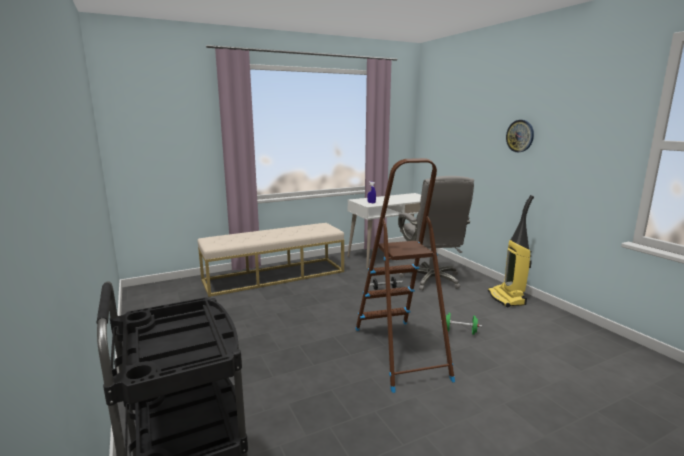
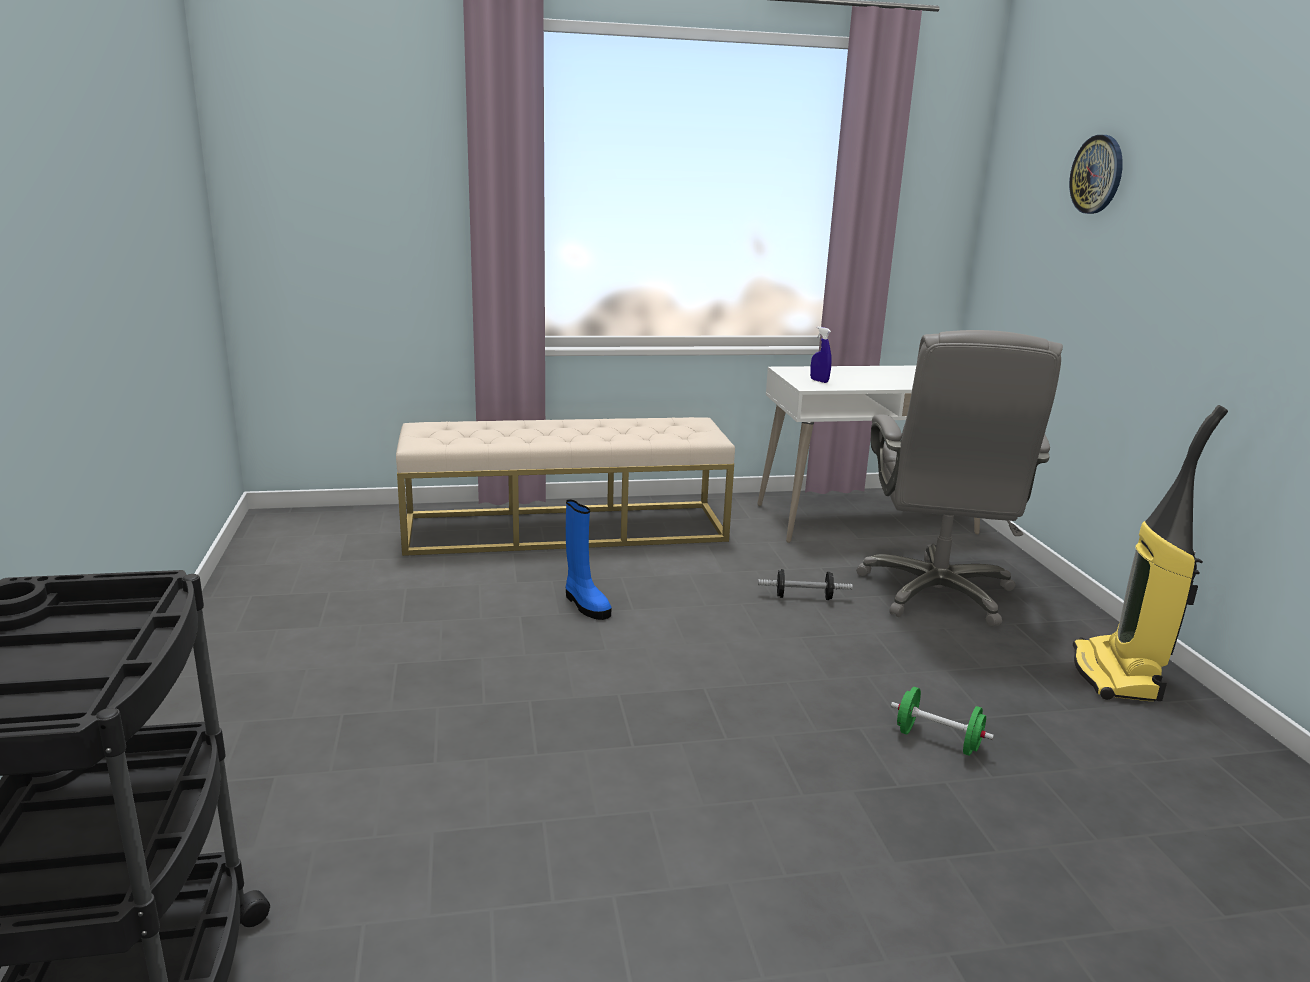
camera: 15 degrees right, 5 degrees up
(300, 304) = (585, 605): none -> blue boot
(399, 351) = (752, 762): brown step ladder -> none
(520, 136) = (1226, 234): wall clock -> wall clock (1097, 174)

